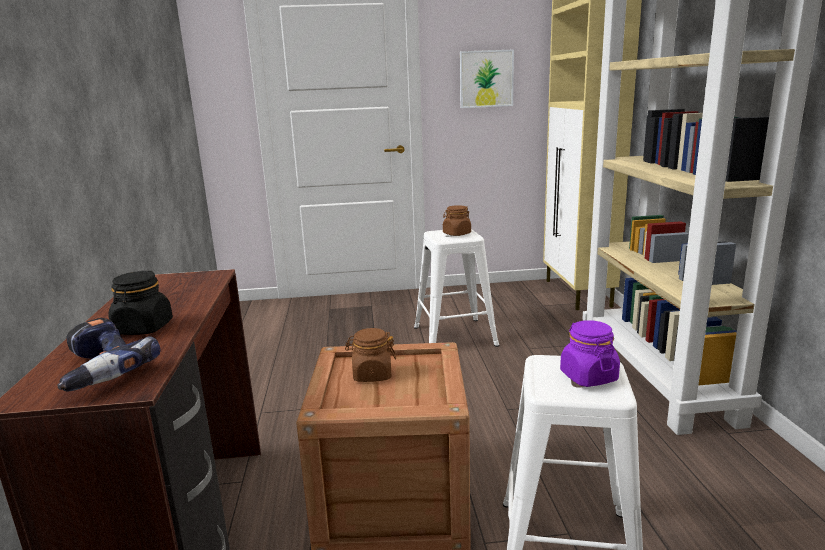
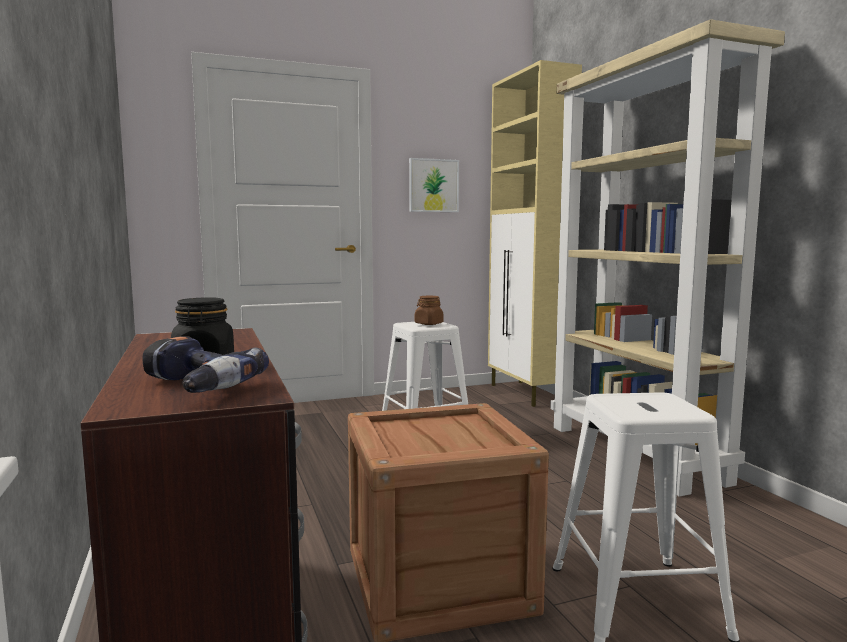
camera: 15 degrees left, 10 degrees down
(372, 375) = (420, 432): brown jar -> none
(588, 376) = (657, 403): purple jar -> none

